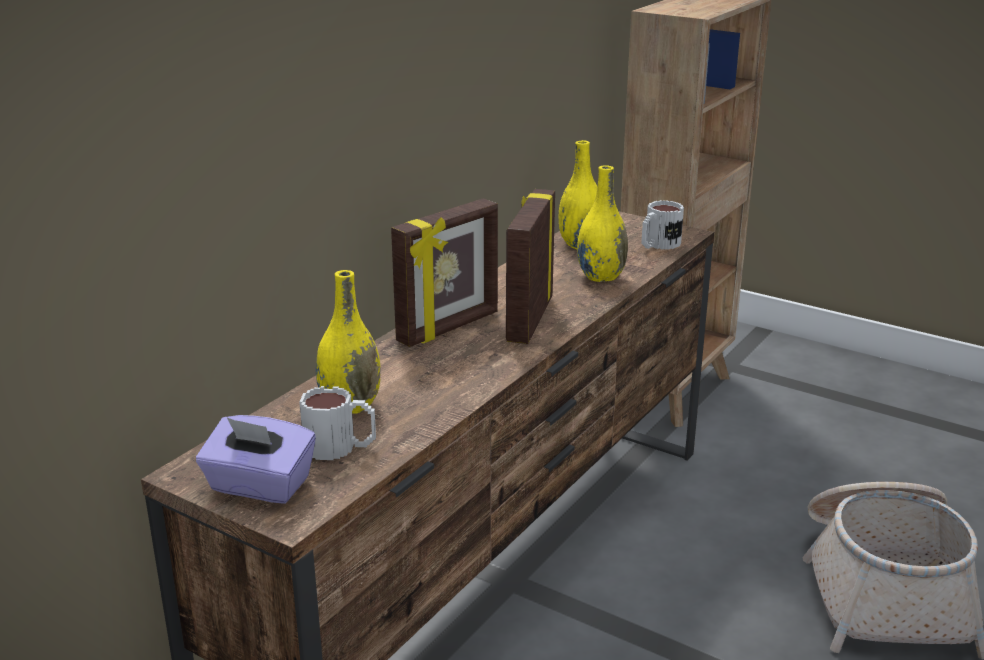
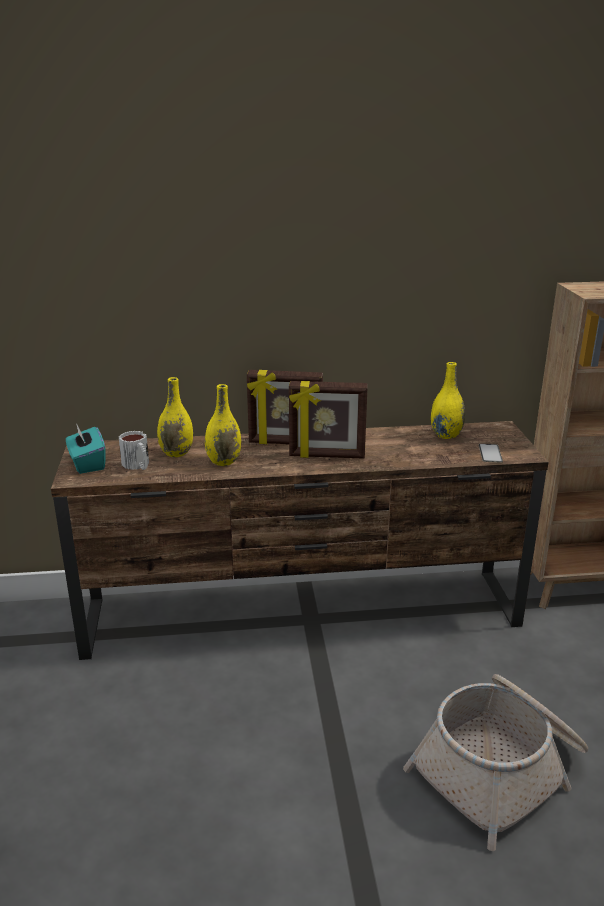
camera: 50 degrees right, 0 degrees up
(259, 486) = (87, 463): purple tissue box -> turquoise tissue box
(528, 319) = (327, 456): picture frame -> picture frame turned 150 degrees counterclockwise
(601, 276) = (414, 454): yellow vase -> yellow vase (224, 461)
(658, 245) = (490, 453): mug -> phone

